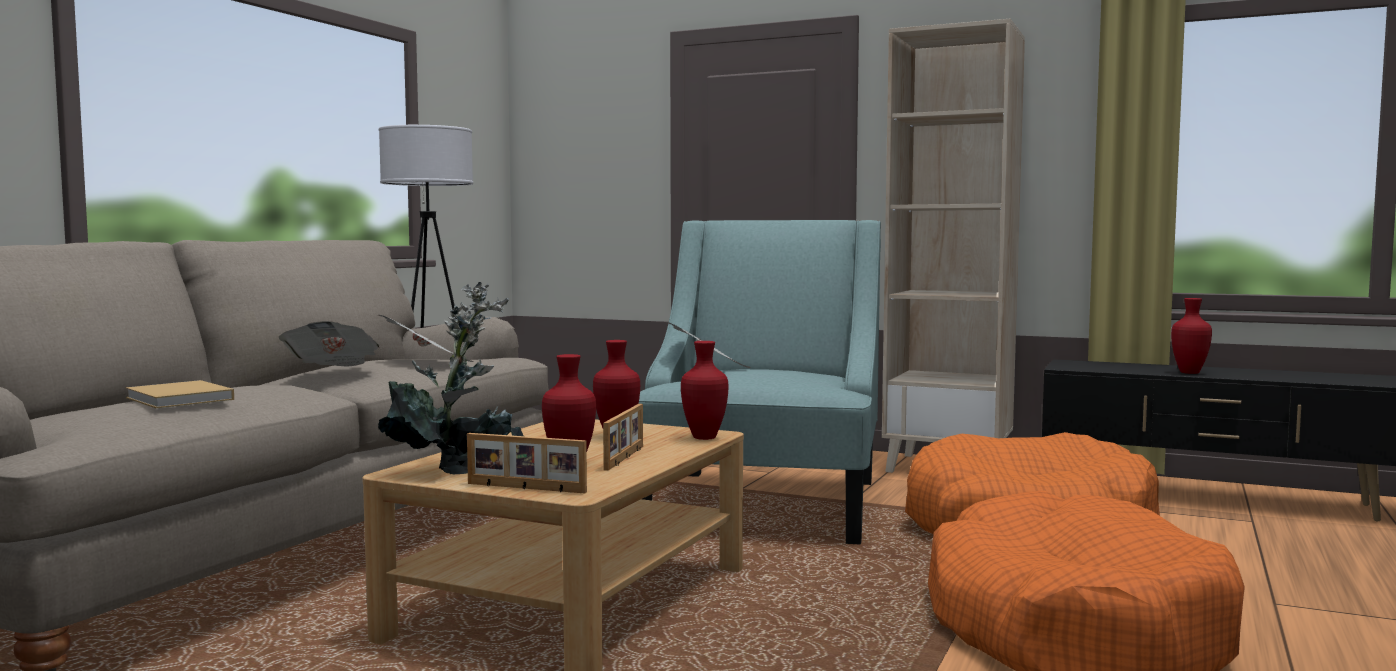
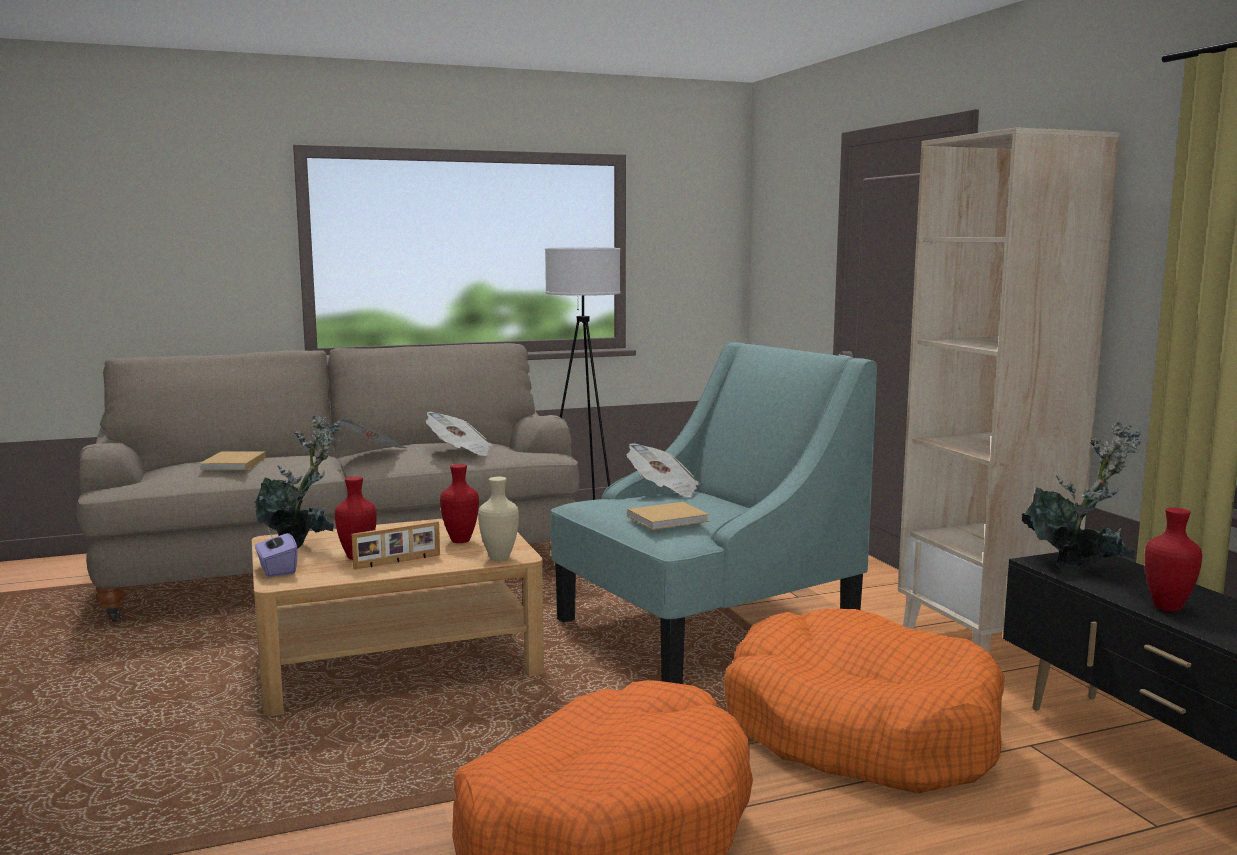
camera: 45 degrees right, 5 degrees up
(525, 488) = (277, 570): picture frame -> purple tissue box
(703, 437) = (499, 557): red vase -> beige vase
(796, 379) = (670, 518): none -> beige book
(1090, 367) = (1078, 568): none -> potted plant

